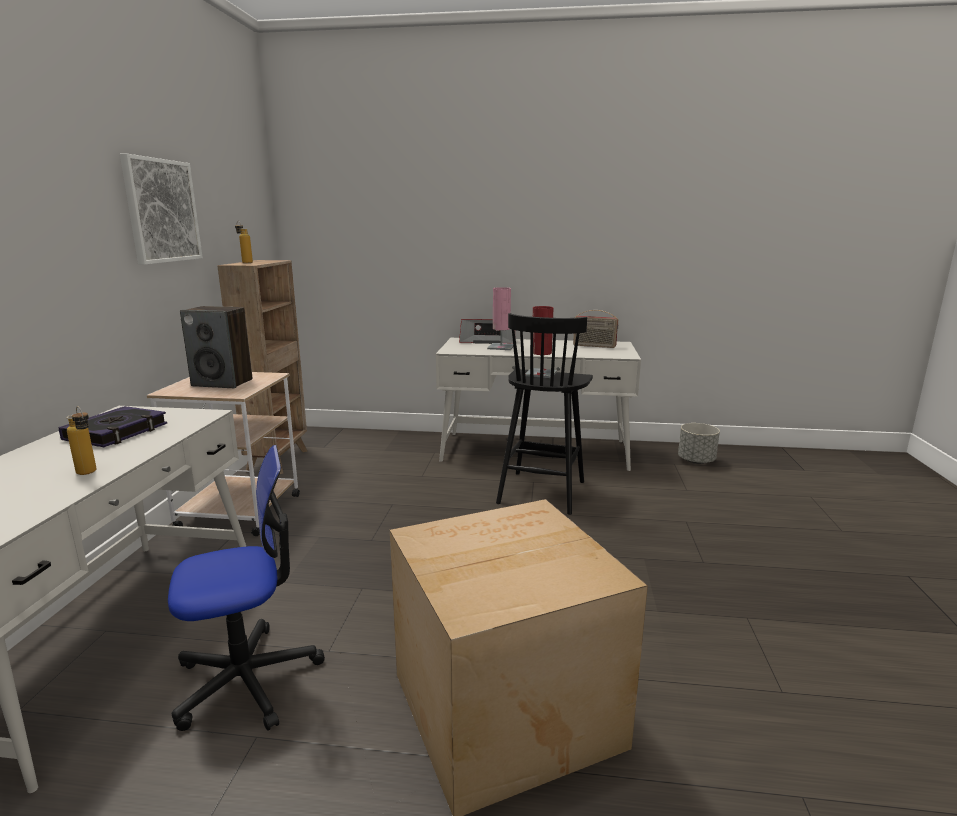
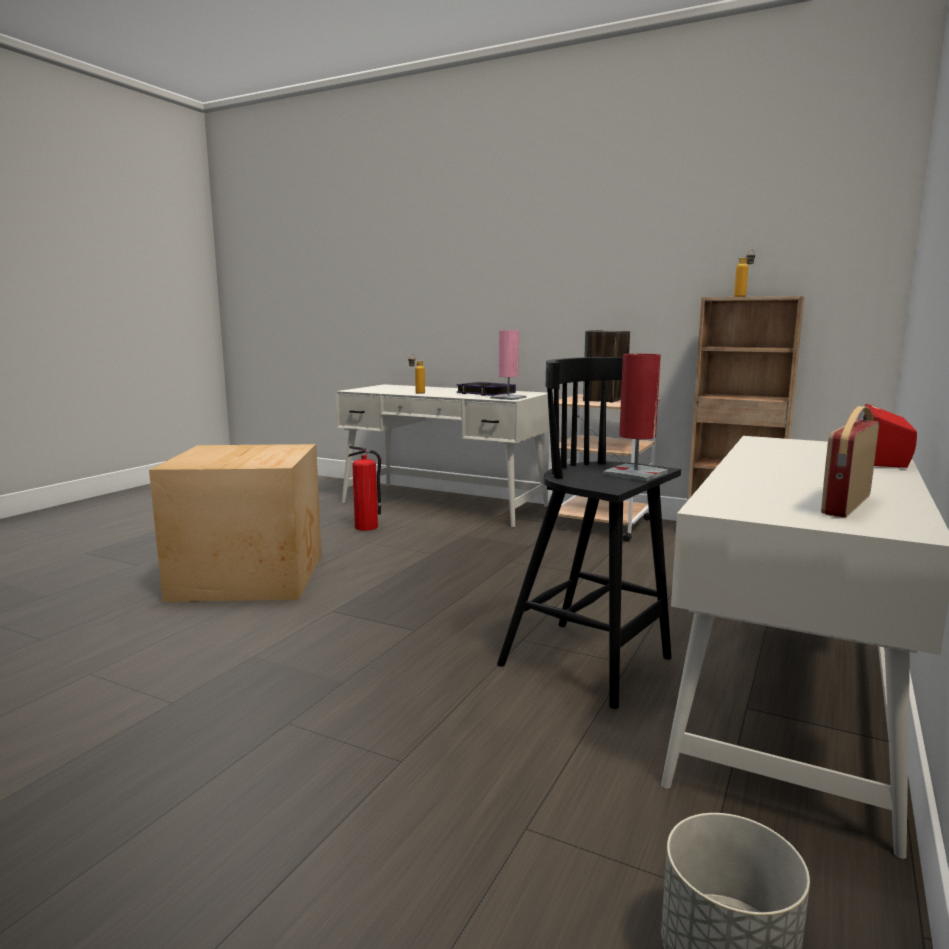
camera: 110 degrees right, 5 degrees down
(161, 211) = (651, 247): picture -> none
(247, 679) = (367, 527): office chair -> fire extinguisher
(501, 347) = (805, 457): pink table lamp -> pink table lamp (508, 398)

